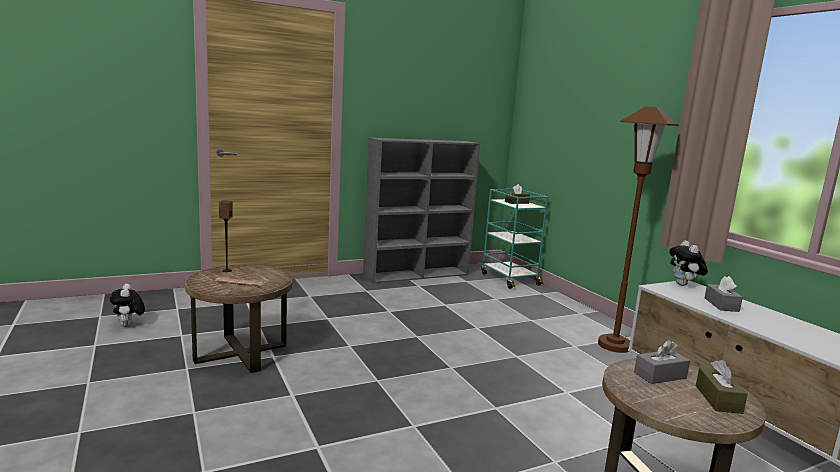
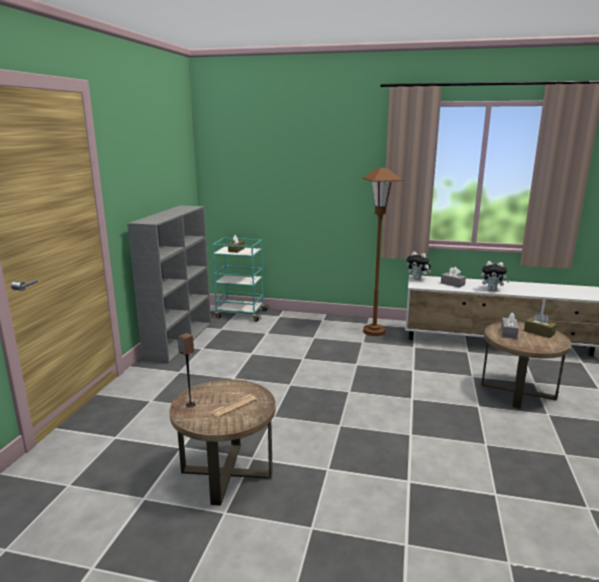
camera: 50 degrees left, 5 degrees up
(128, 325) = (67, 530): plush toy -> plush toy (492, 290)

